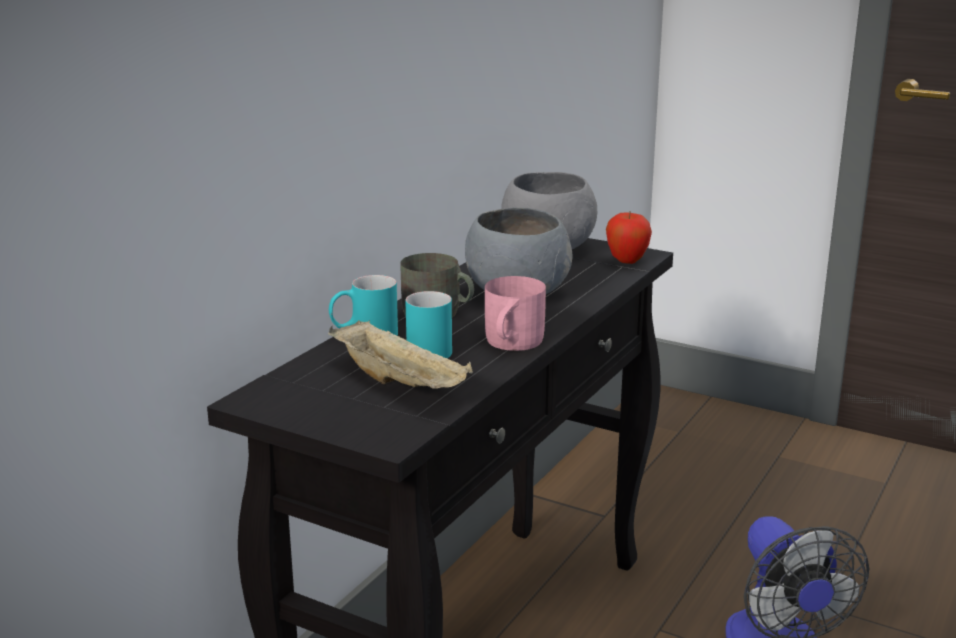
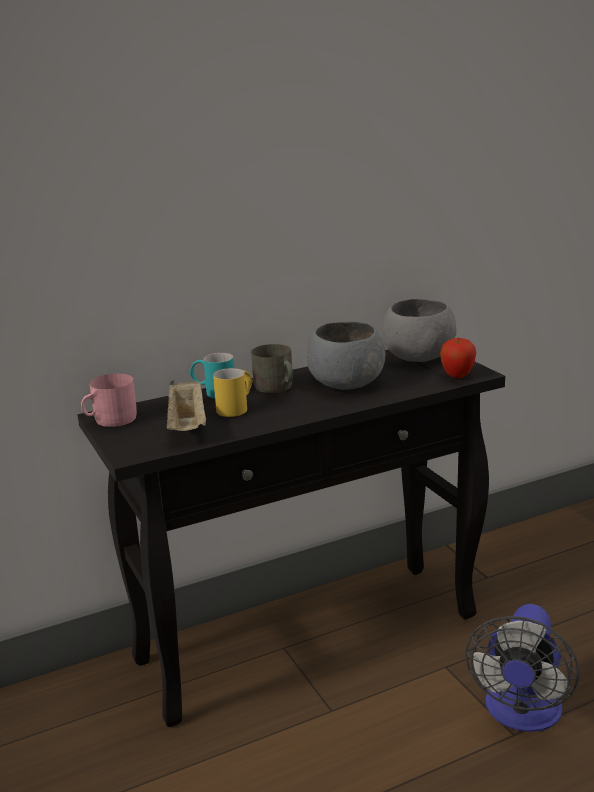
camera: 35 degrees right, 0 degrees up
(429, 348) = (236, 408): turquoise mug -> yellow mug
(511, 343) = (288, 415): pink mug -> pink mug (110, 420)

